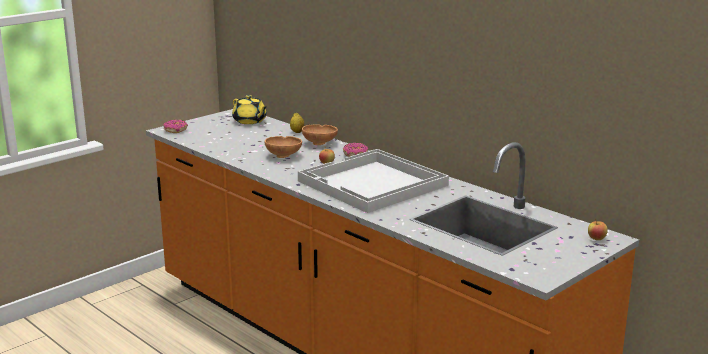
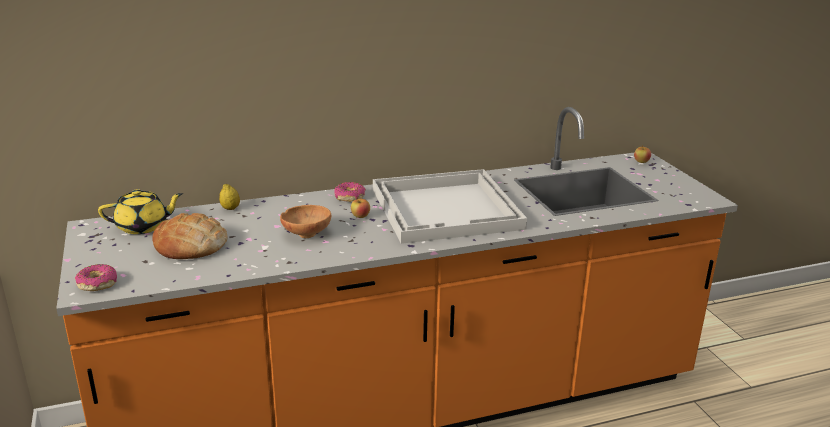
camera: 65 degrees left, 5 degrees up
(238, 135) = (190, 245): none -> bread
(320, 143) = (289, 205): brown bowl -> none

